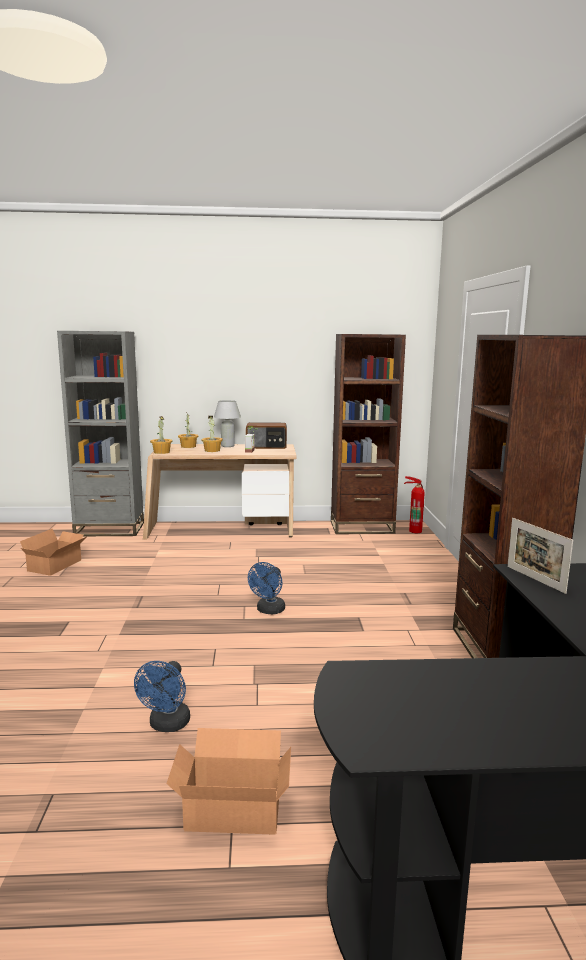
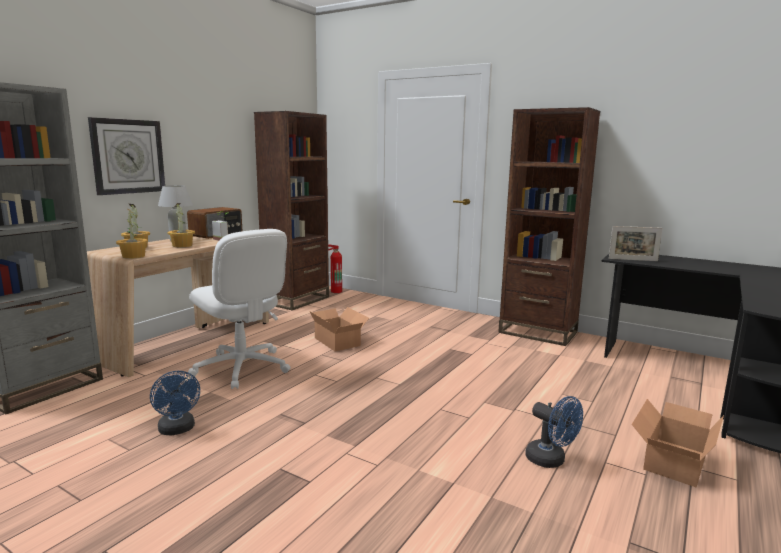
camera: 55 degrees left, 0 degrees up
(57, 565) = (89, 445): cardboard box -> cardboard box (338, 341)
(199, 560) = (241, 368): none -> white office chair
(202, 375) = (128, 156): none -> wall clock
(268, 611) = (398, 371): blue fan -> blue fan (178, 430)

